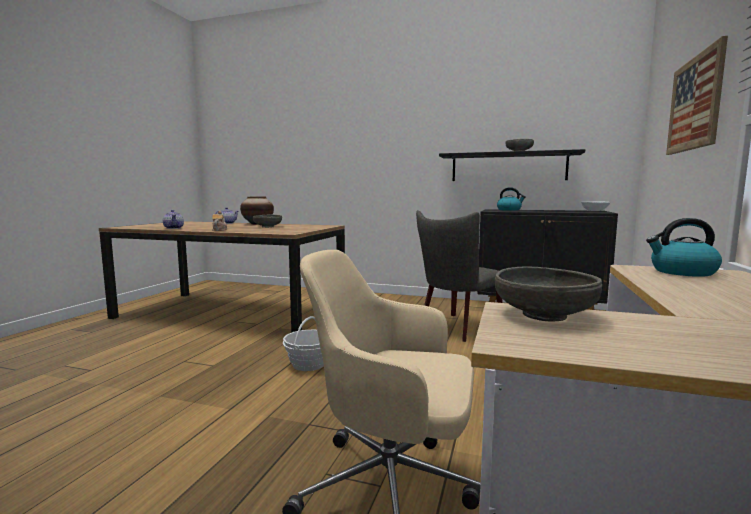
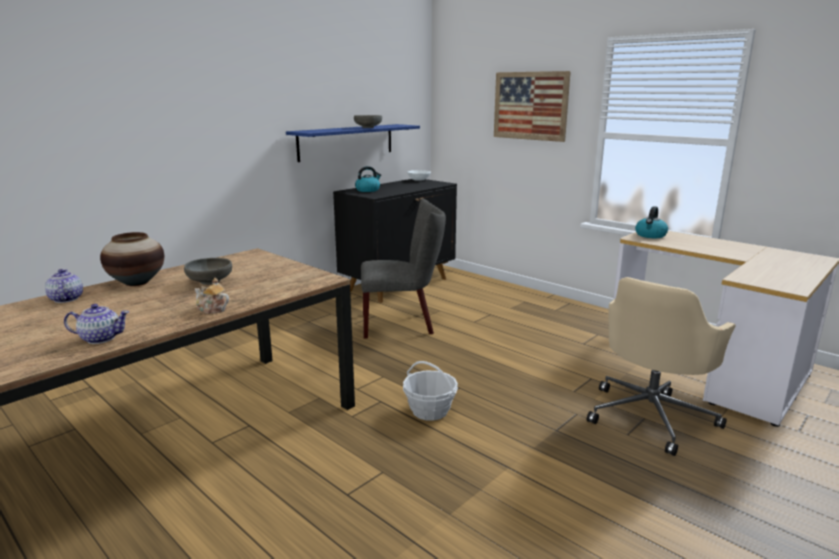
camera: 65 degrees left, 10 degrees up
(456, 328) = (402, 324): grey chair -> grey chair turned 75 degrees counterclockwise
(508, 167) = (346, 142): black shelf -> blue shelf
(544, 315) = (750, 276): grey bowl -> none

